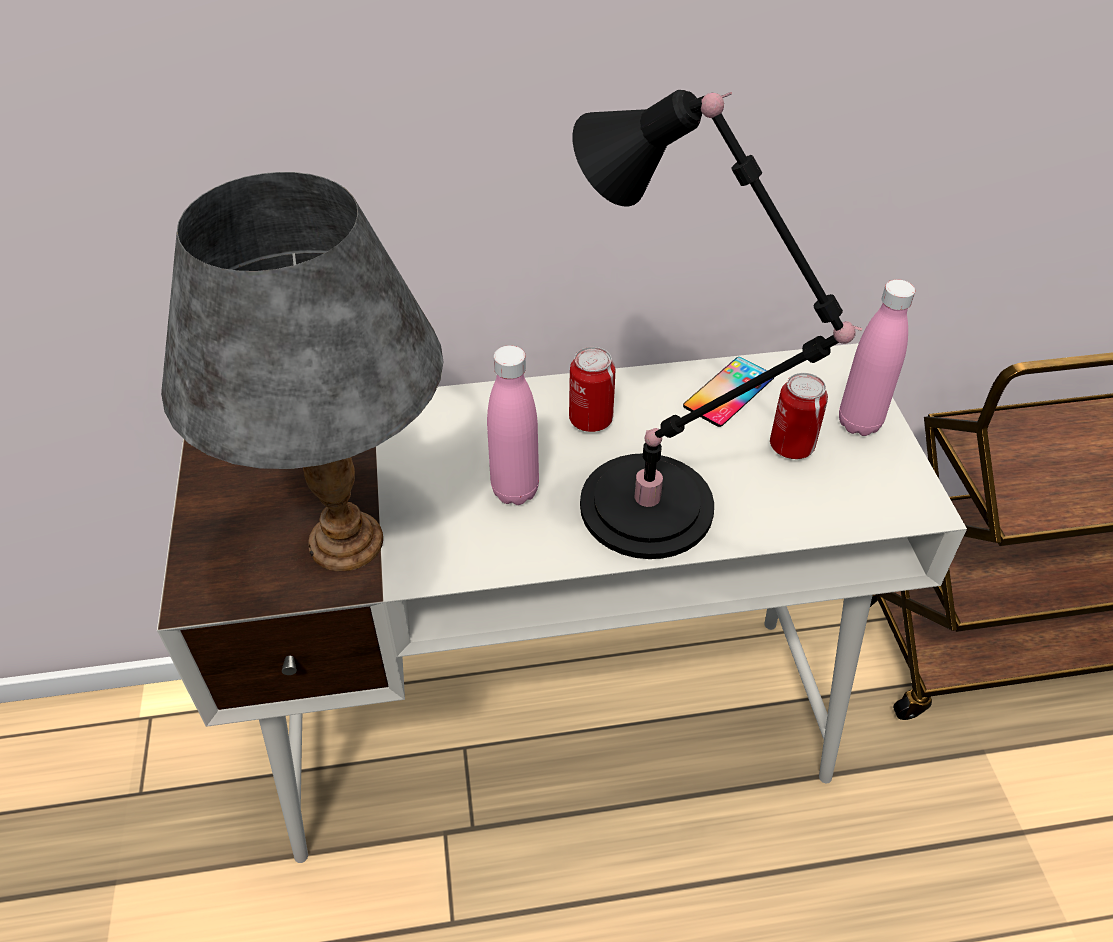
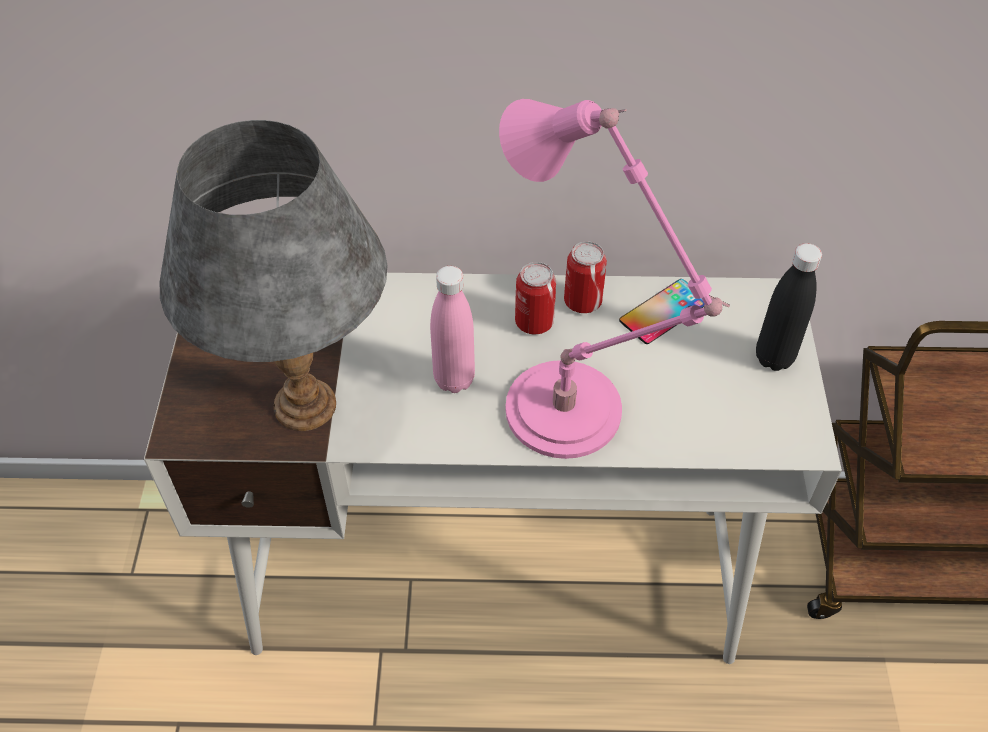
camera: 10 degrees right, 5 degrees up
(657, 511) = (572, 415): black table lamp -> pink table lamp
(791, 446) = (706, 371): can -> can (582, 301)
(859, 423) = (774, 358): pink bottle -> black bottle

